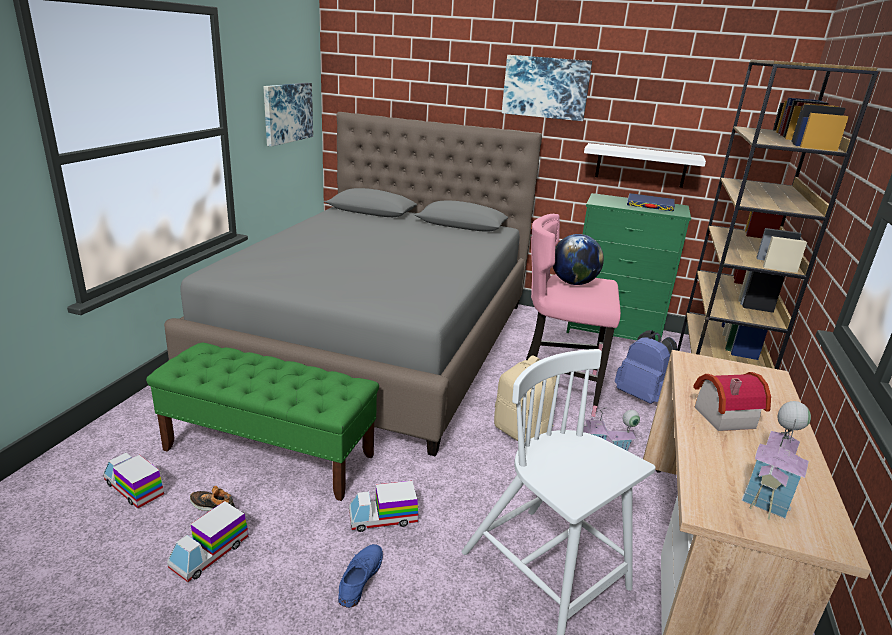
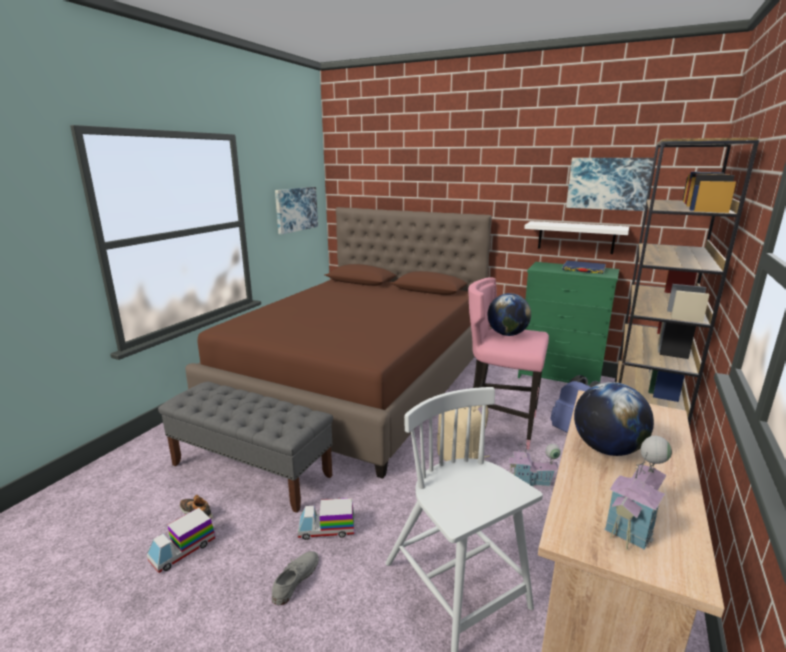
camera: 10 degrees right, 5 degrees down
(134, 489) = (142, 494): toy truck -> none
(270, 453) = (251, 470): green bench -> grey bench
(360, 576) = (295, 578): blue shoe -> grey shoe
(377, 341) = (358, 383): grey bed -> brown bed
(546, 87) = (493, 179): picture -> picture (608, 183)
(720, 415) = (607, 449): toy house -> globe

